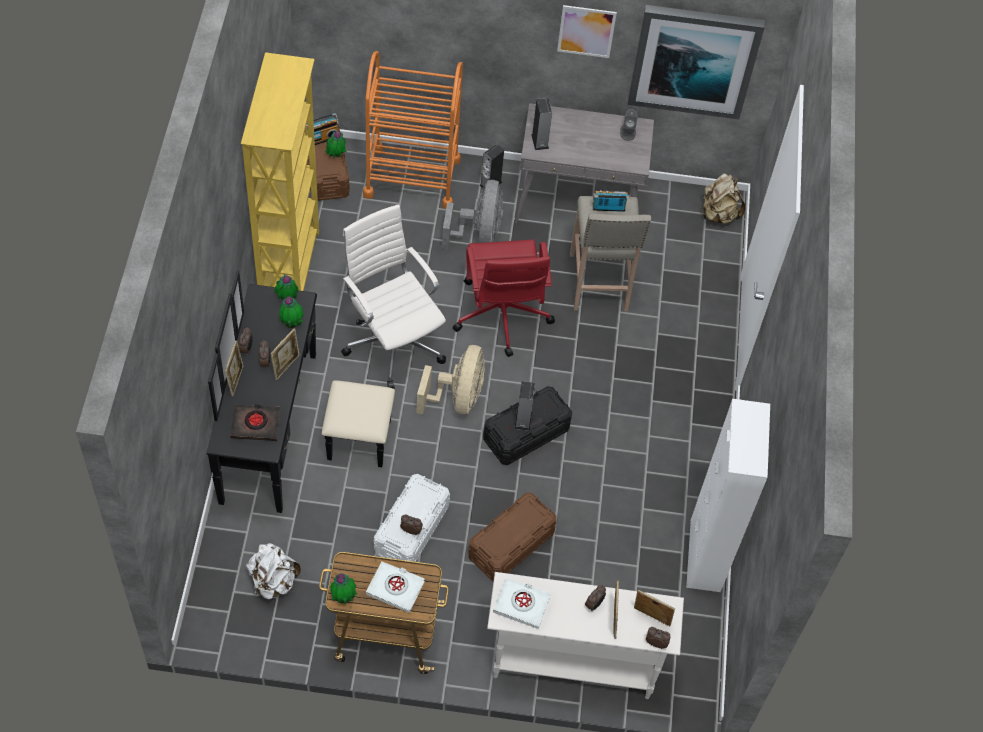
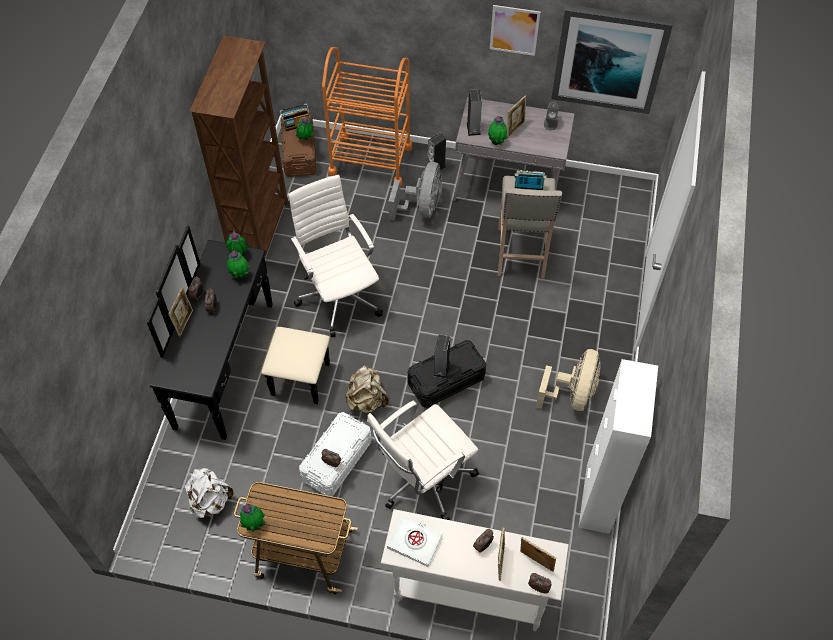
camera: 10 degrees right, 0 degrees up
(256, 424) = (196, 362): black book -> none
(286, 366) = (230, 312): picture frame -> picture frame (515, 128)
(291, 268) = (261, 231): yellow bookcase -> brown bookcase
(395, 588) = (302, 518): white book -> none
(457, 398) = (389, 346): beige fan -> beige fan (572, 395)
(501, 316) = (434, 278): red office chair -> none
(510, 544) = (423, 479): brown storage box -> white office chair
(568, 157) = (497, 142): none -> potted plant
(718, 214) = (629, 199): beige backpack -> beige backpack (367, 400)

